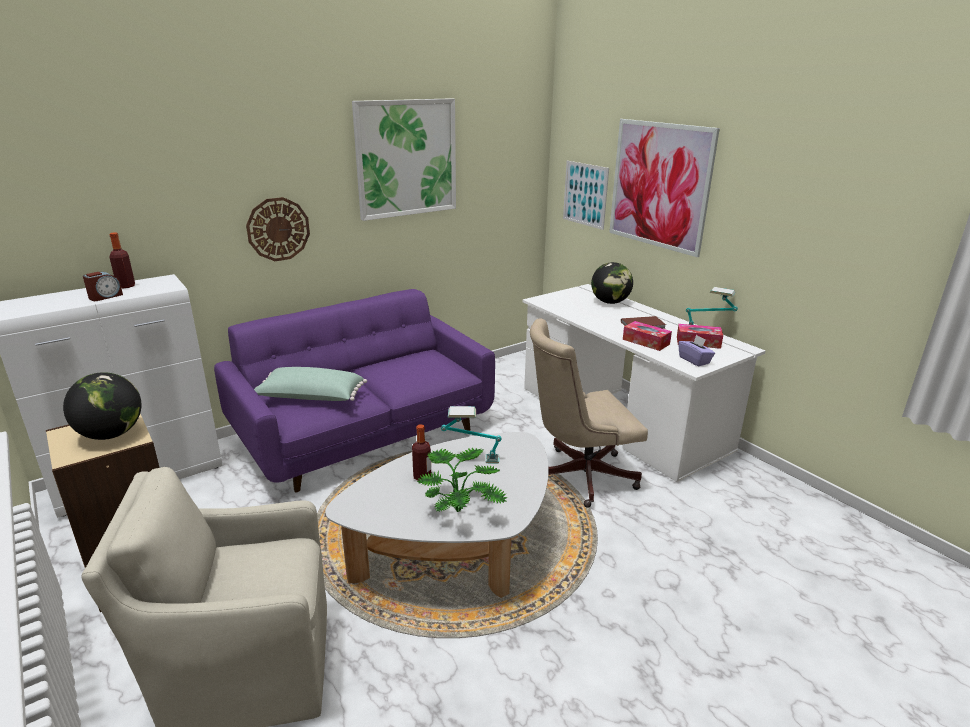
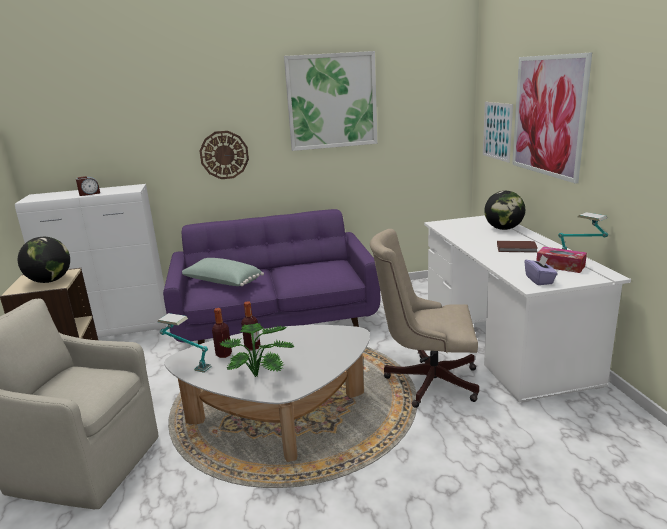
camera: 25 degrees right, 5 degrees down
(126, 286) = (109, 189): bottle -> bottle (224, 354)
(471, 459) = (300, 341): table lamp -> table lamp (187, 365)
(646, 342) = (505, 261): tissue box -> none

